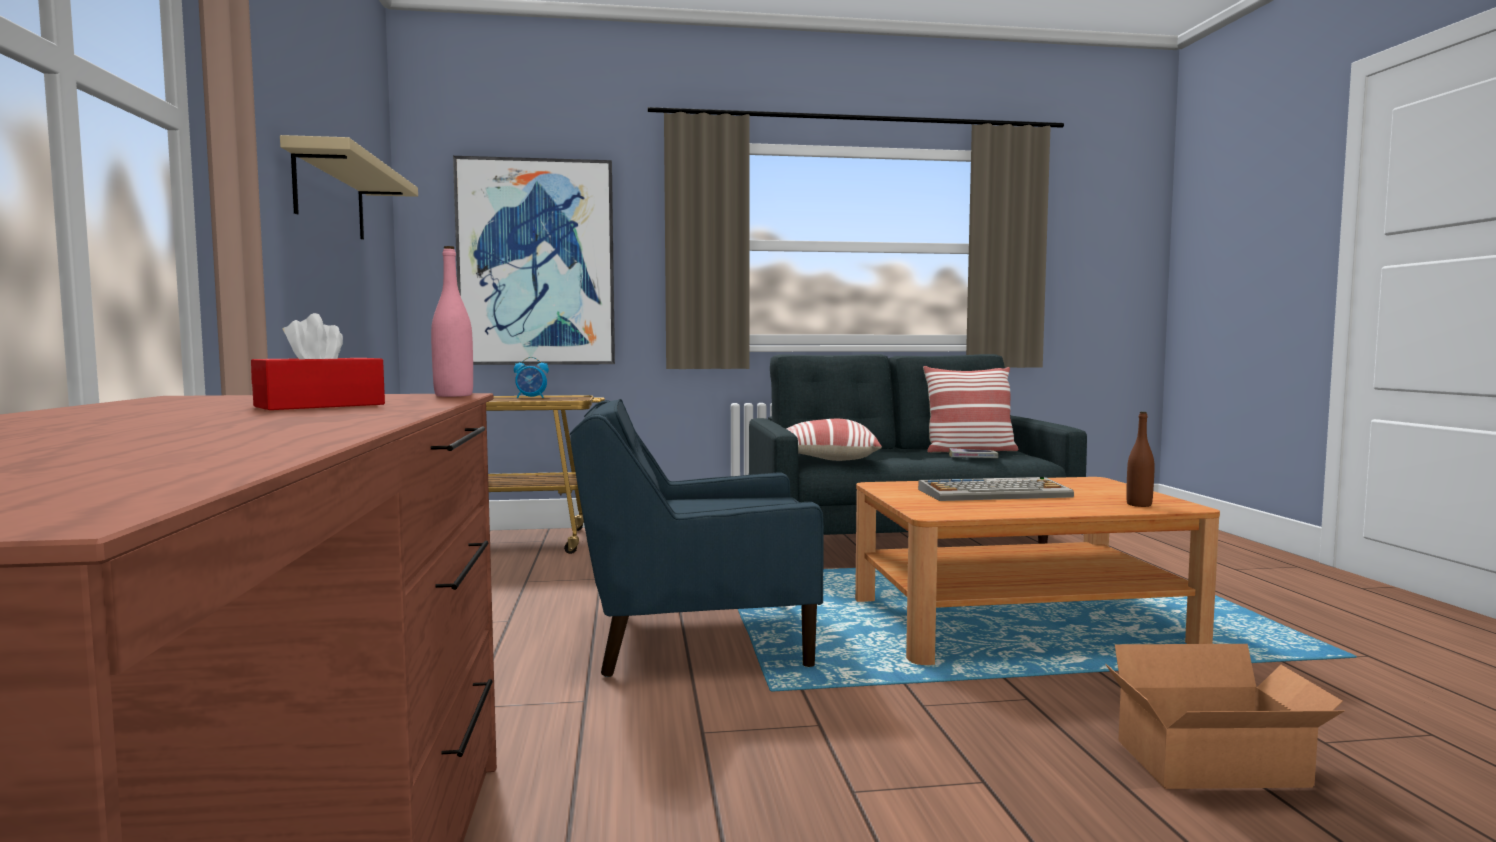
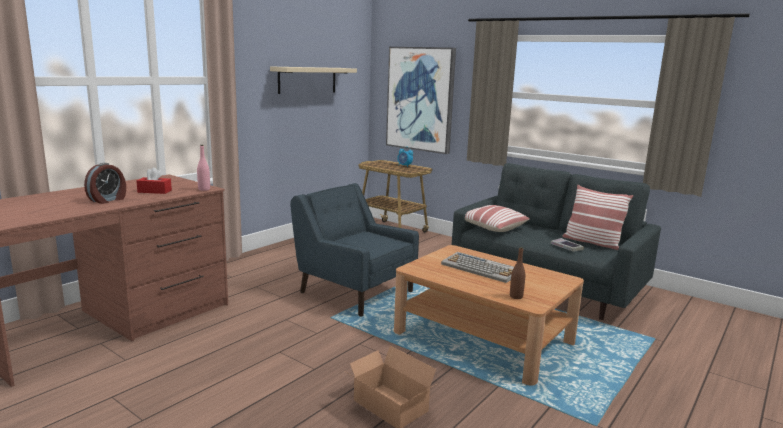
camera: 45 degrees right, 10 degrees up
(252, 422) = (108, 200): none -> alarm clock

